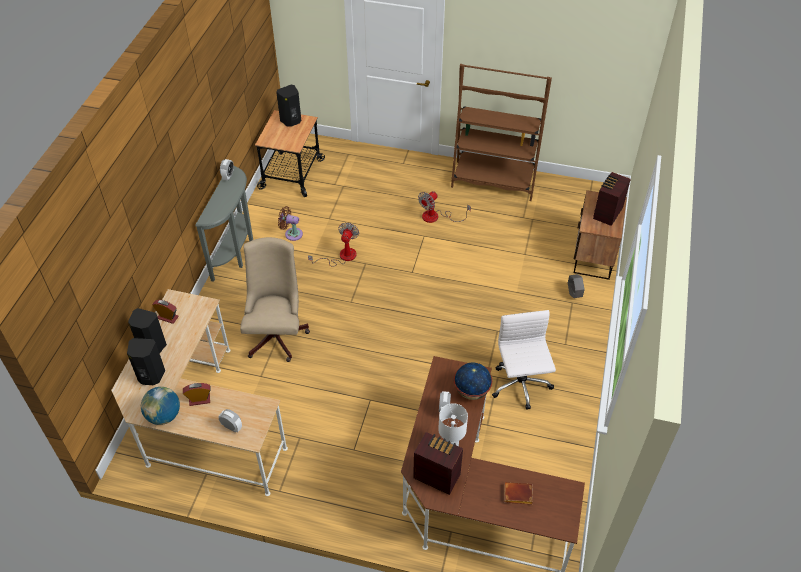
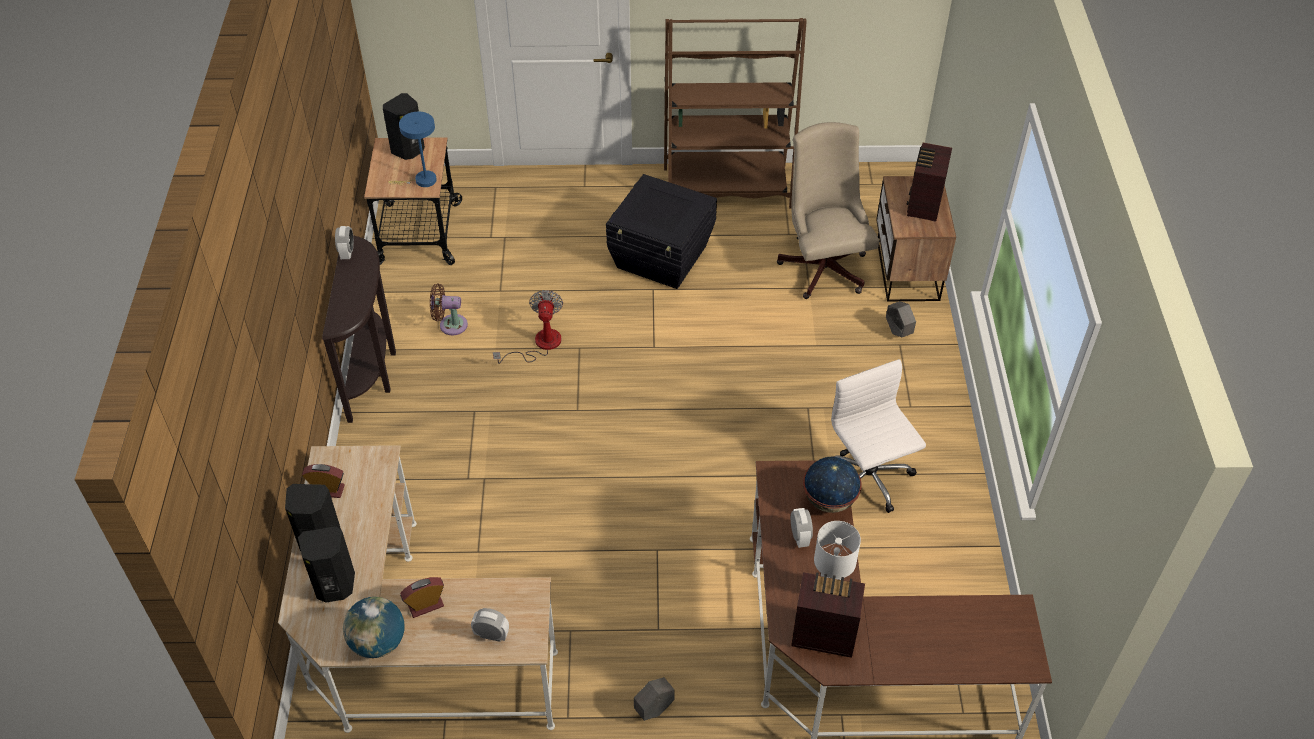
camera: 15 degrees left, 0 degrees up
(236, 253) = (373, 371): grey console table -> brown console table
(277, 333) = (480, 482): beige office chair -> beige office chair (823, 264)
(292, 141) = (421, 181): none -> blue table lamp
(334, 499) = (654, 709): none -> grey planter
(436, 217) = (662, 257): fan -> black storage box
(517, 495) = (946, 635): brown book -> none

